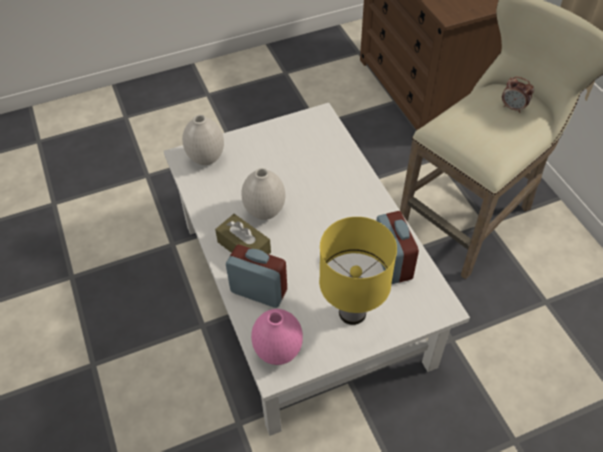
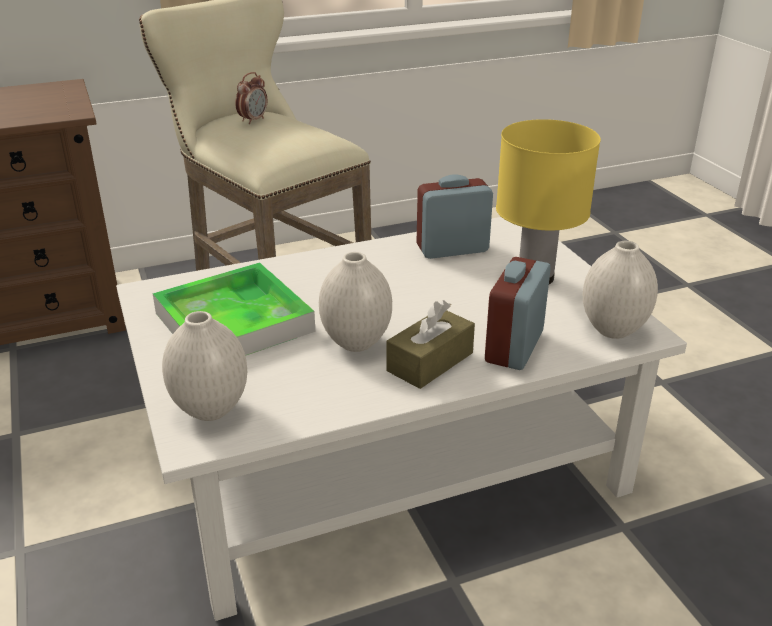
camera: 90 degrees left, 20 degrees down
(278, 351) = (612, 330): pink vase -> white vase
(288, 156) = (234, 322): none -> tray

